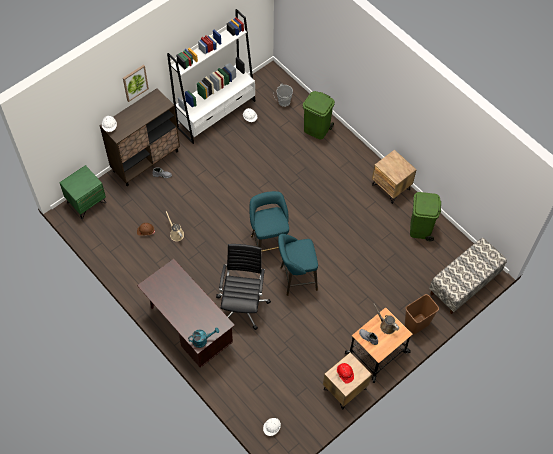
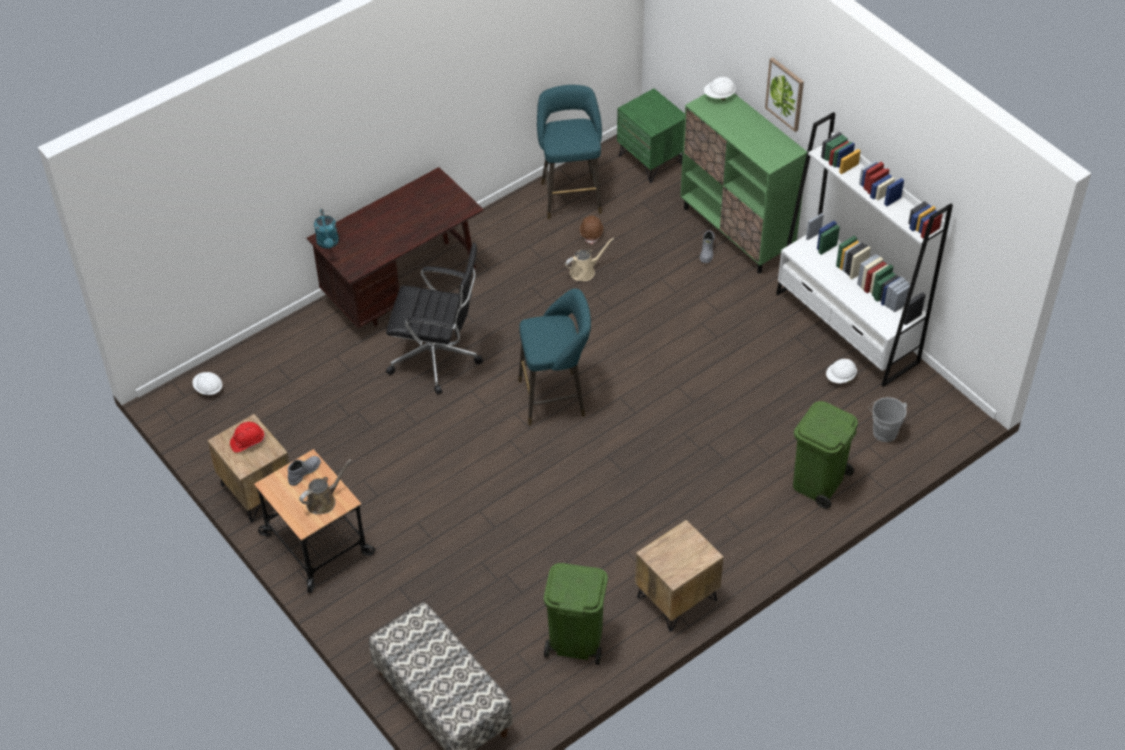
camera: 95 degrees right, 10 degrees down
(146, 161) = (737, 231): brown cabinet -> green cabinet
(296, 279) = (480, 433): turquoise stool -> turquoise stool (570, 195)
(417, 324) = (365, 612): brown trash can -> none

